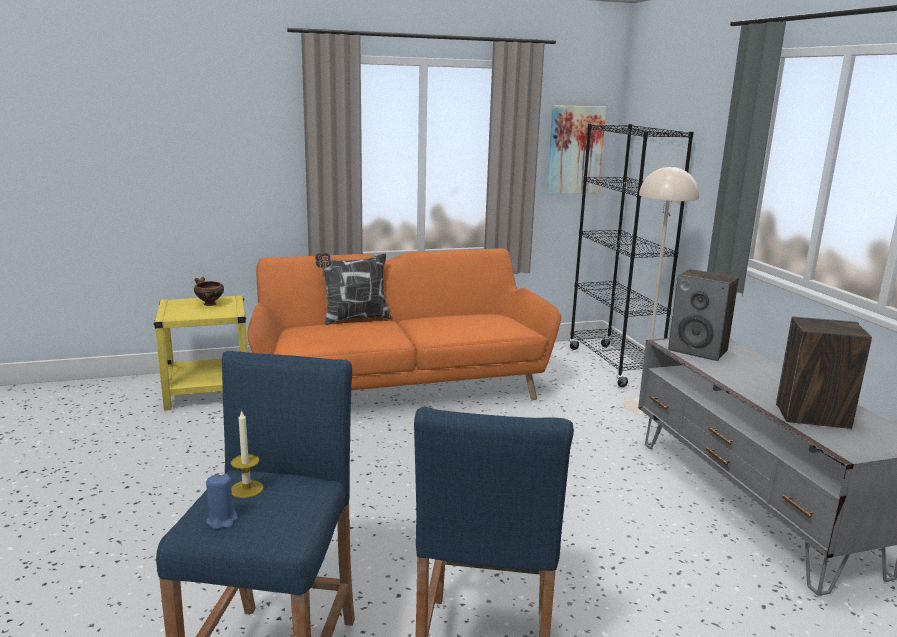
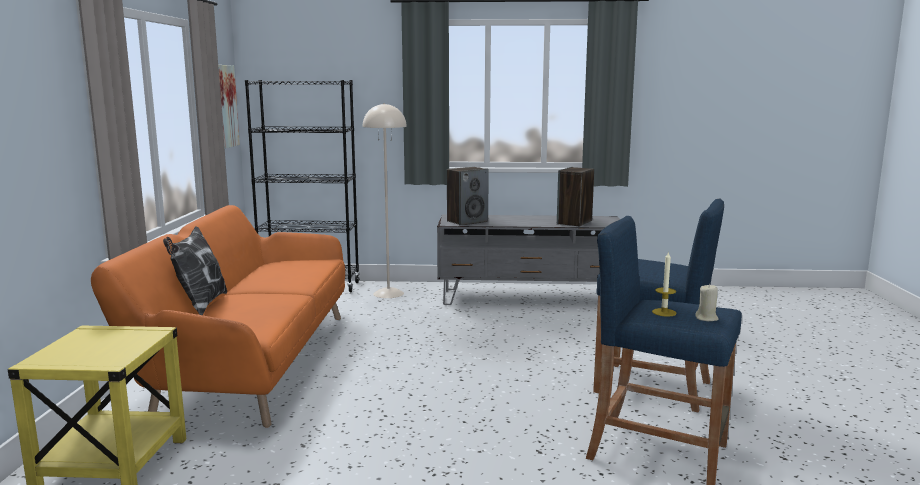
camera: 70 degrees left, 5 degrees down
(209, 304) = (91, 341): bowl -> none
(222, 520) = (706, 318): blue candle -> beige candle

